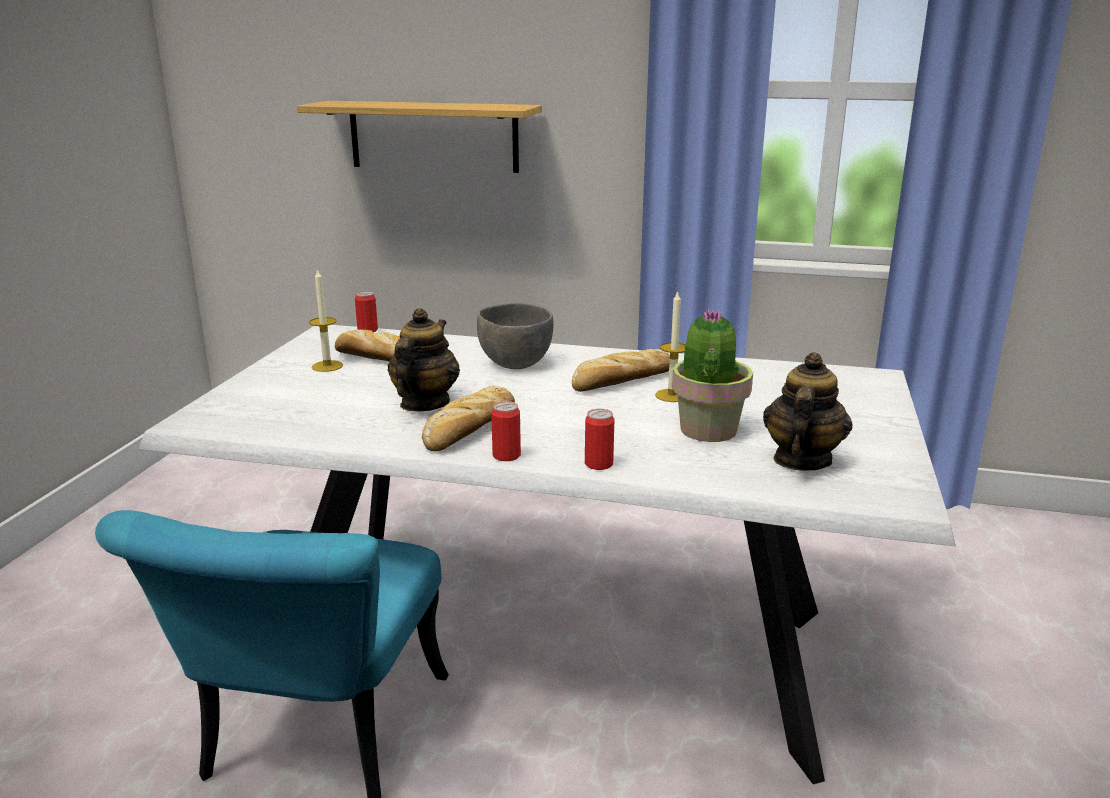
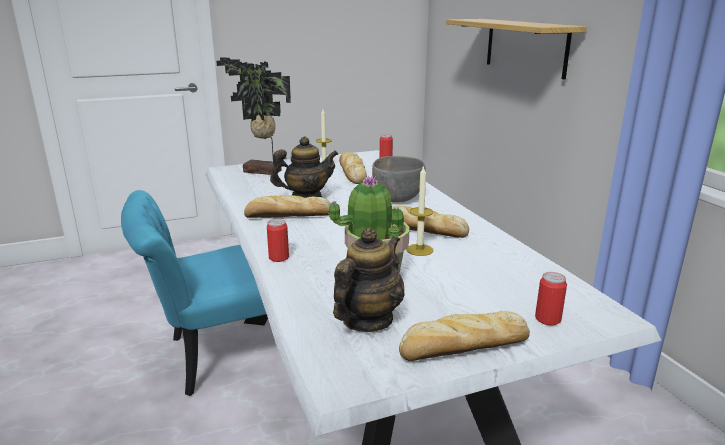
camera: 55 degrees right, 0 degrees up
(261, 403) = (262, 172): none -> potted plant
(506, 455) = (262, 233): can -> can (548, 319)
(801, 460) = (367, 320): teapot -> teapot turned 45 degrees counterclockwise
(884, 438) = (462, 347): none -> bread

